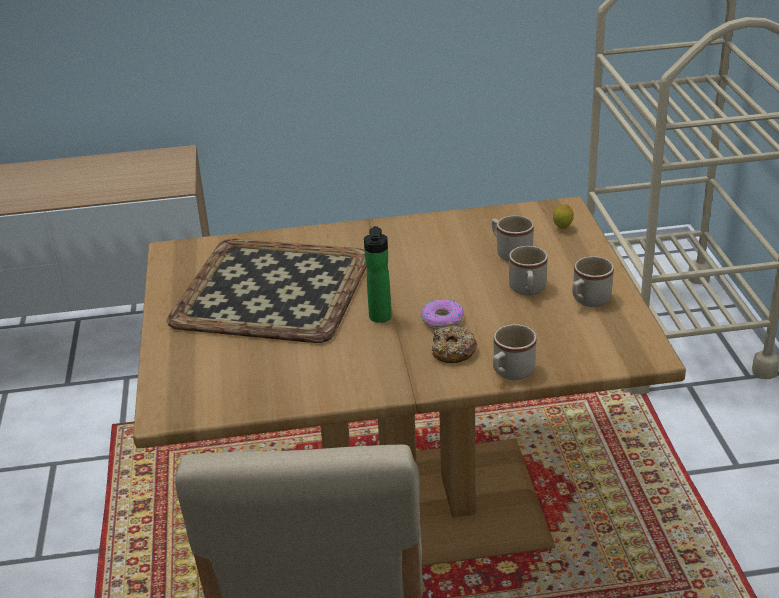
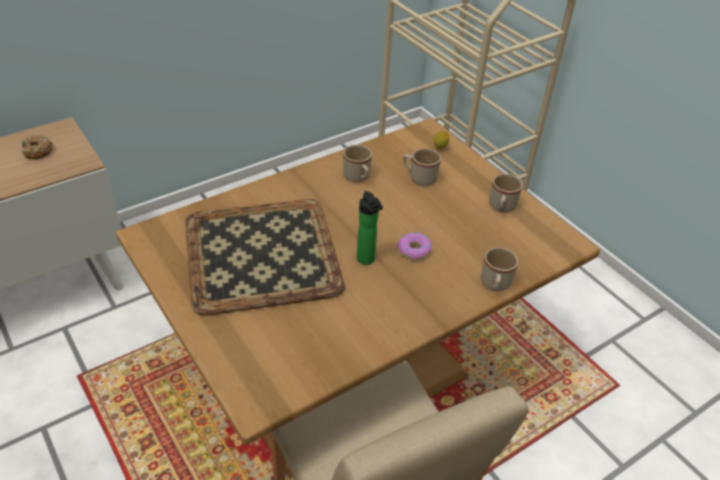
camera: 30 degrees left, 10 degrees up
(453, 351) = (442, 277): donut -> donut (37, 151)
(527, 290) = (455, 208): beige mug -> beige mug (358, 178)

